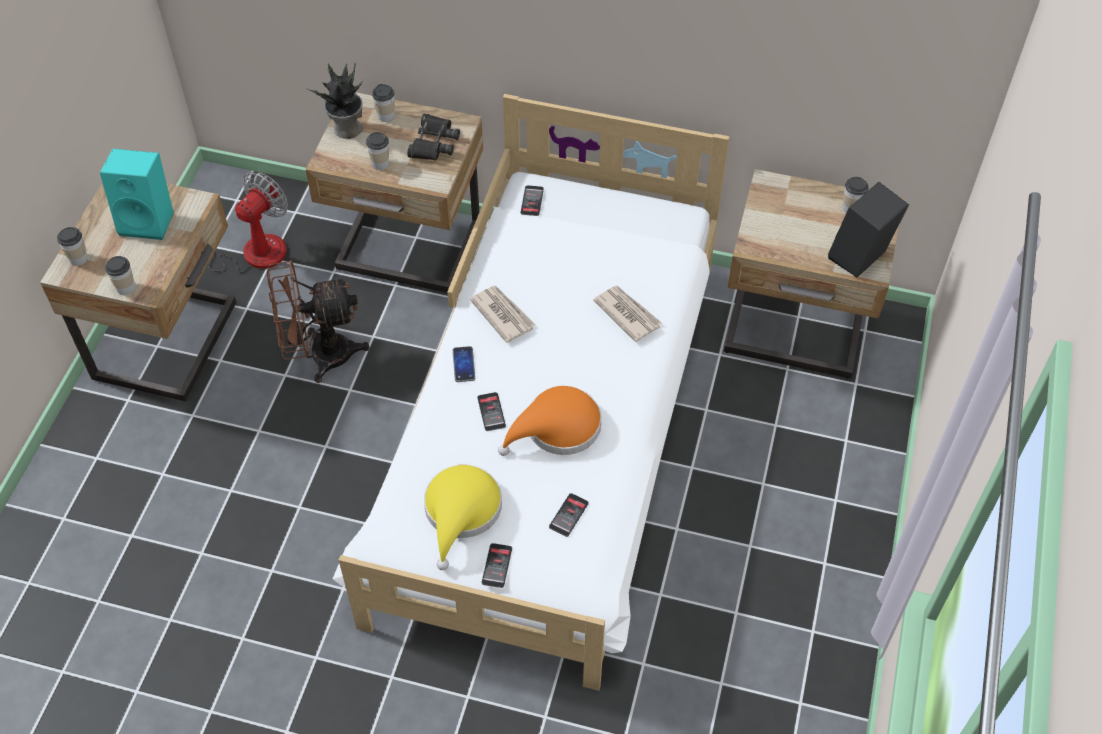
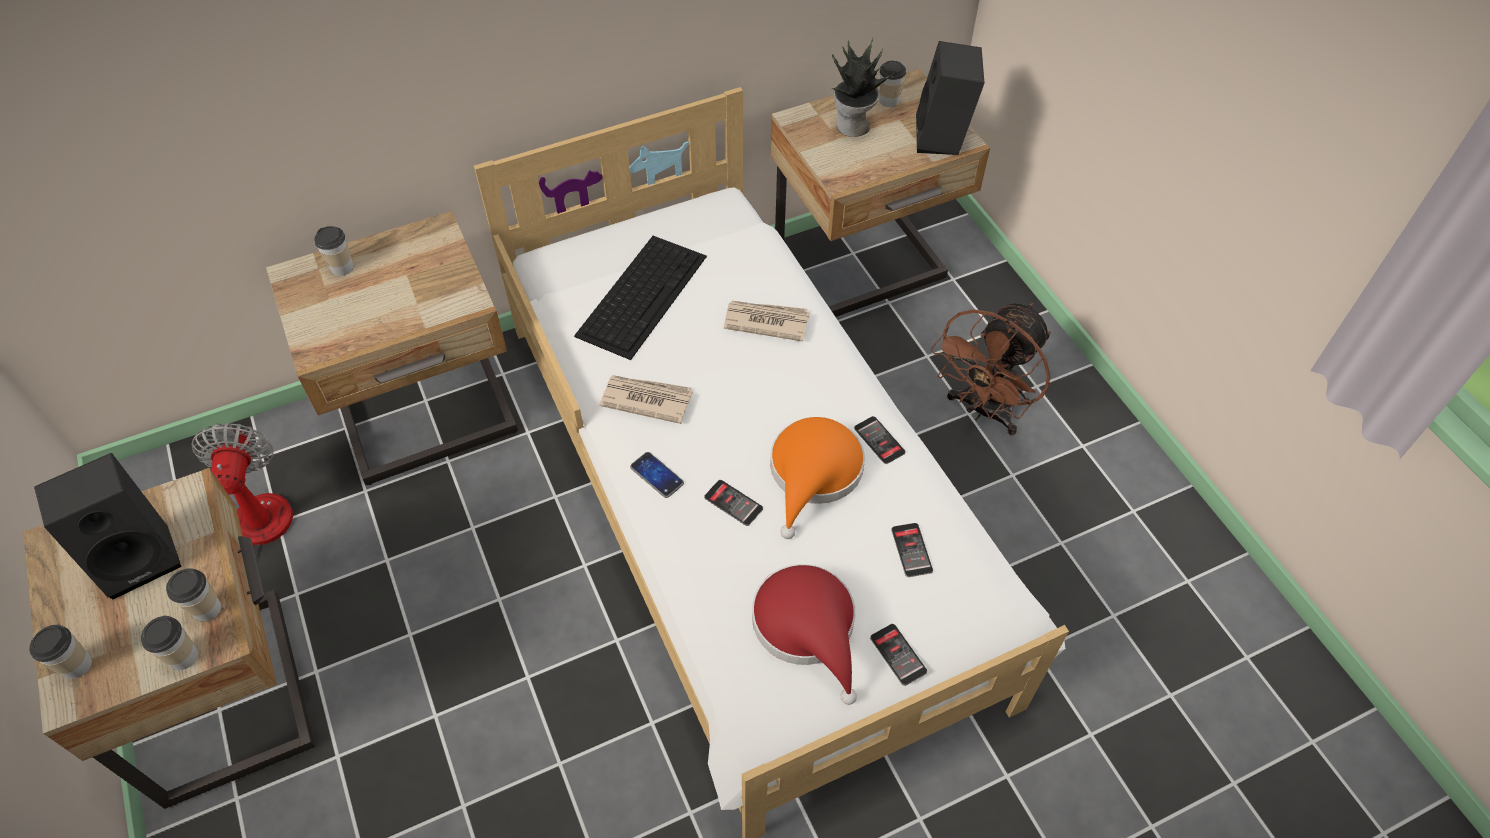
camera: 40 degrees left, 0 degrees up
(149, 220) = (140, 555): turquoise speaker -> black speaker
(319, 356) = (431, 587): brown fan -> brown fan (983, 411)
(347, 129) = (307, 306): potted plant -> potted plant (853, 127)
(380, 163) = (384, 319): cup -> cup (206, 609)
(433, 143) = (425, 264): black binoculars -> none
(461, 512) = (808, 627): yellow hat -> red hat
(532, 201) = (564, 273): phone -> phone (879, 440)
(566, 245) = (642, 294): none -> keyboard

